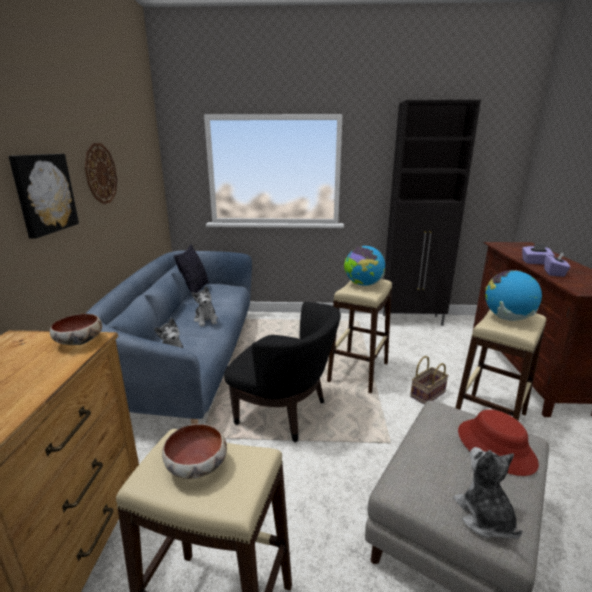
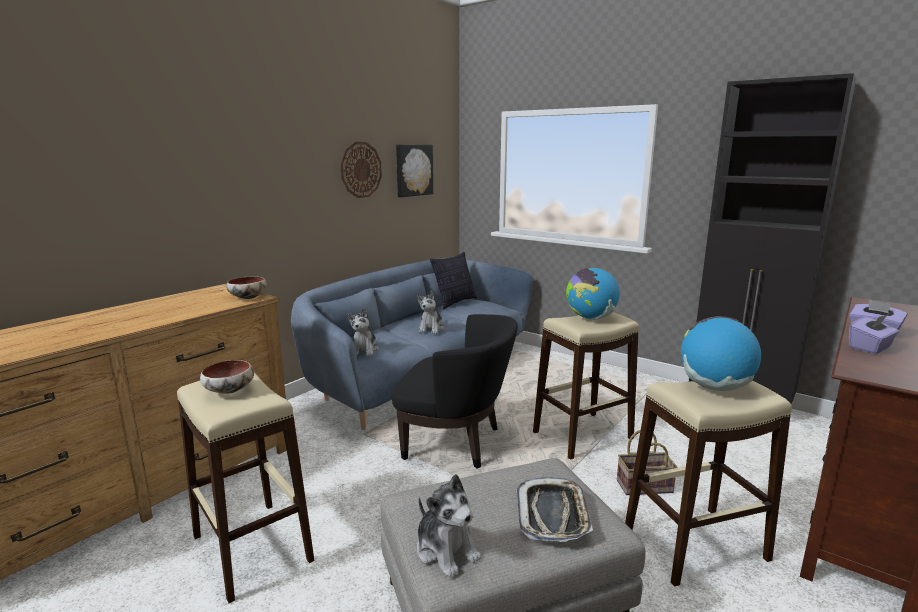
camera: 35 degrees right, 5 degrees down
(43, 193) = (288, 182): picture -> picture (413, 170)
(285, 412) = (456, 443): black armchair -> black armchair turned 45 degrees counterclockwise
(484, 517) = (446, 550): plush toy -> plush toy turned 120 degrees clockwise
(496, 447) = (553, 514): red hat -> tray

